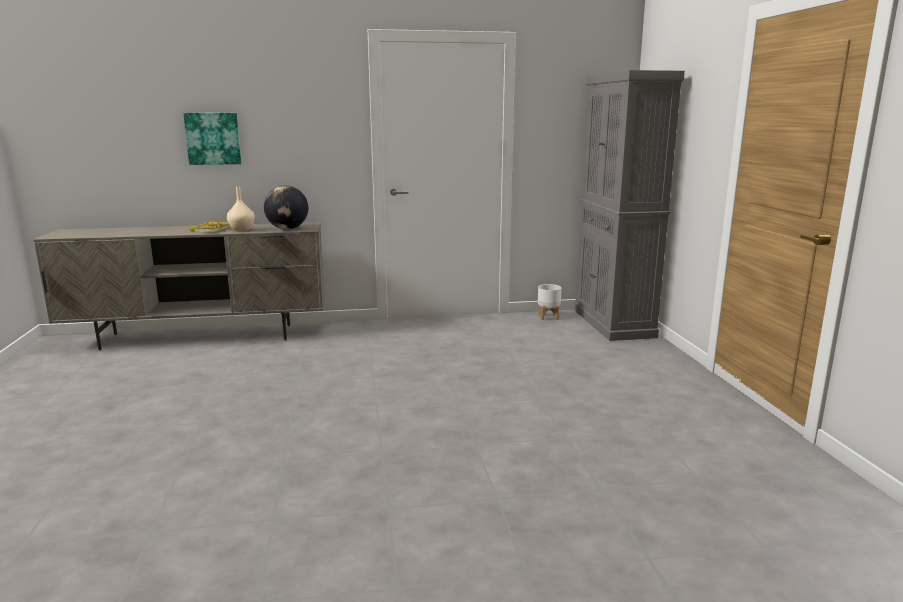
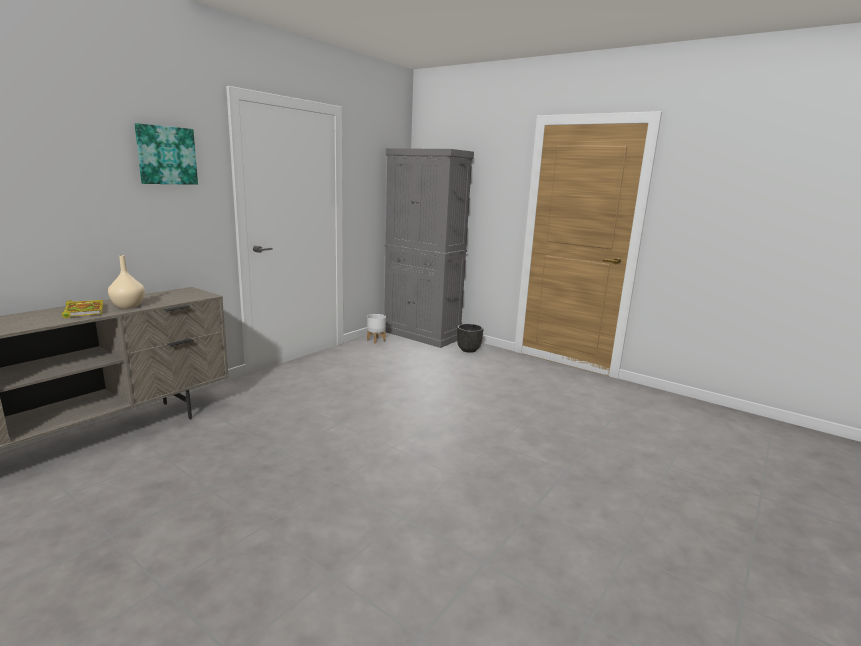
camera: 45 degrees left, 0 degrees up
(213, 138) = (55, 197): picture -> picture (166, 155)
(287, 228) = (180, 297): globe -> none
(642, 351) = (469, 350): none -> black planter

